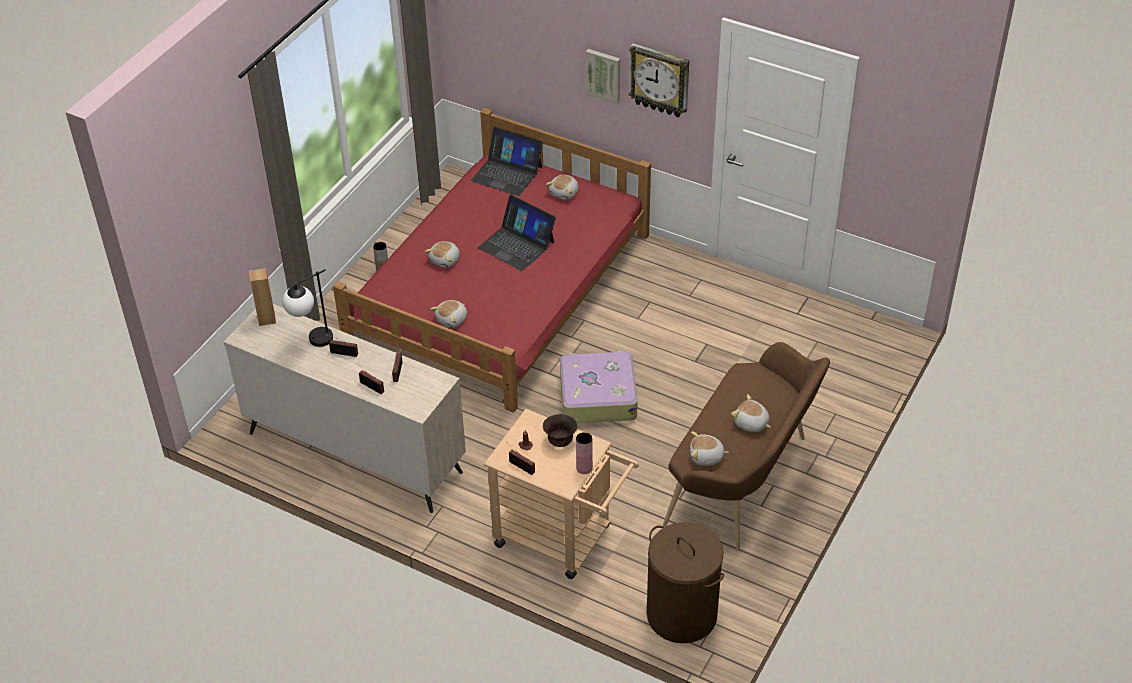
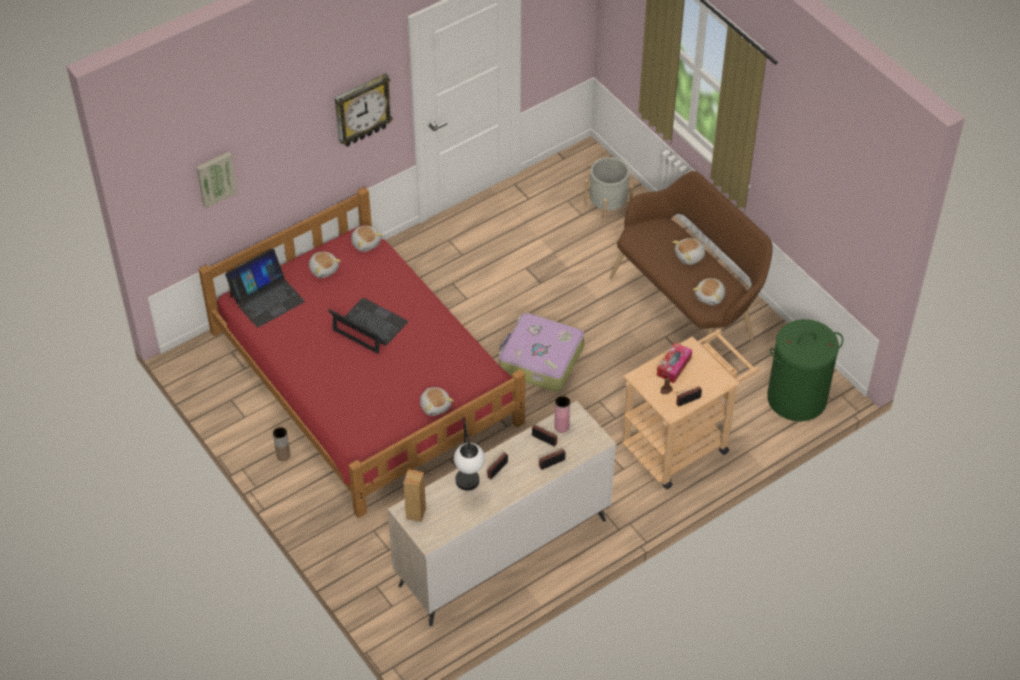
camera: 65 degrees left, 5 degrees up
(445, 260) = (354, 384): plush toy -> plush toy (366, 243)
(517, 244) = (369, 326): laptop -> laptop turned 120 degrees counterclockwise
(560, 441) = (674, 366): brown bowl -> tissue box
(584, 468) = (712, 362): pink vase -> pink vase (561, 426)
(604, 75) = (310, 146): picture -> picture (215, 178)
(682, 614) = (797, 398): brown laundry basket -> green laundry basket
(832, 374) = (607, 207): none -> grey planter

